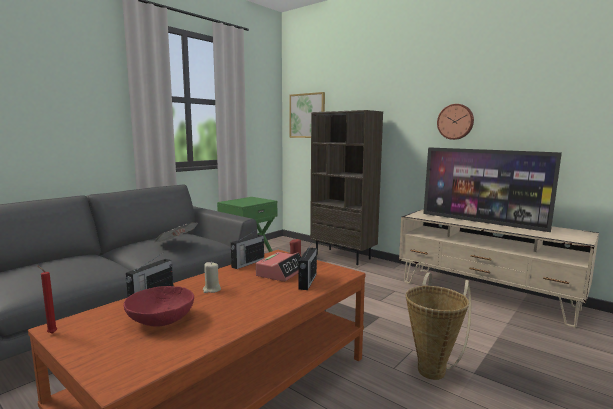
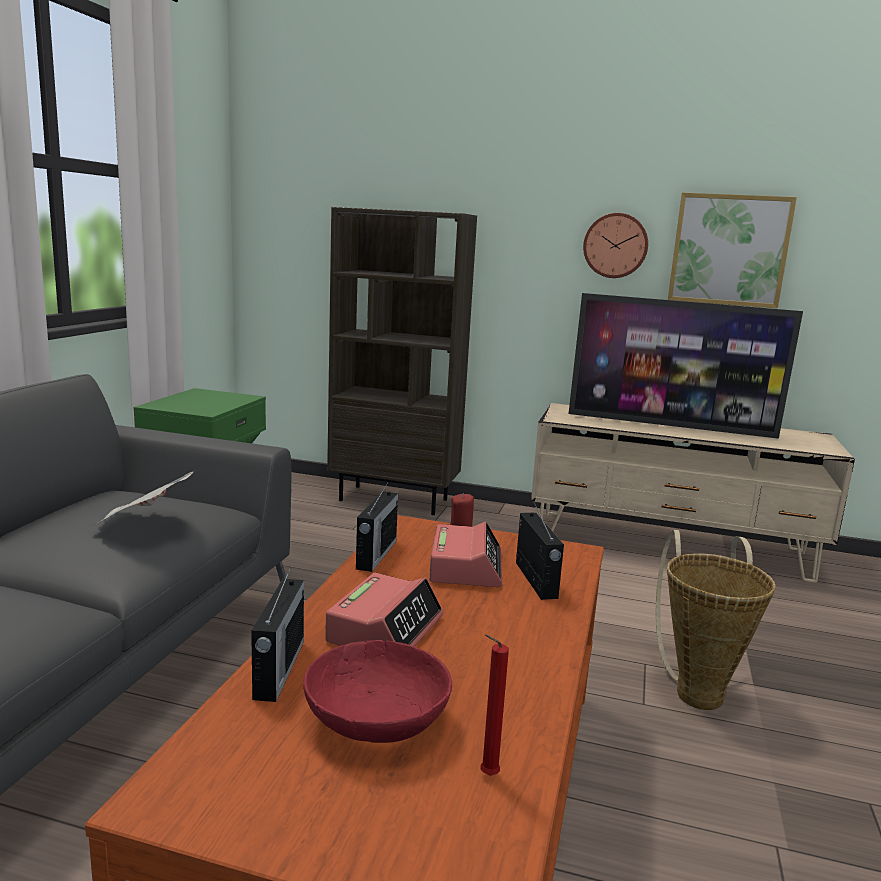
camera: 25 degrees left, 5 degrees up
(51, 333) = (166, 817): red candle -> red candle (486, 775)
(211, 290) = (385, 629): beige candle -> alarm clock
(307, 115) = (298, 209): picture -> picture (729, 250)

